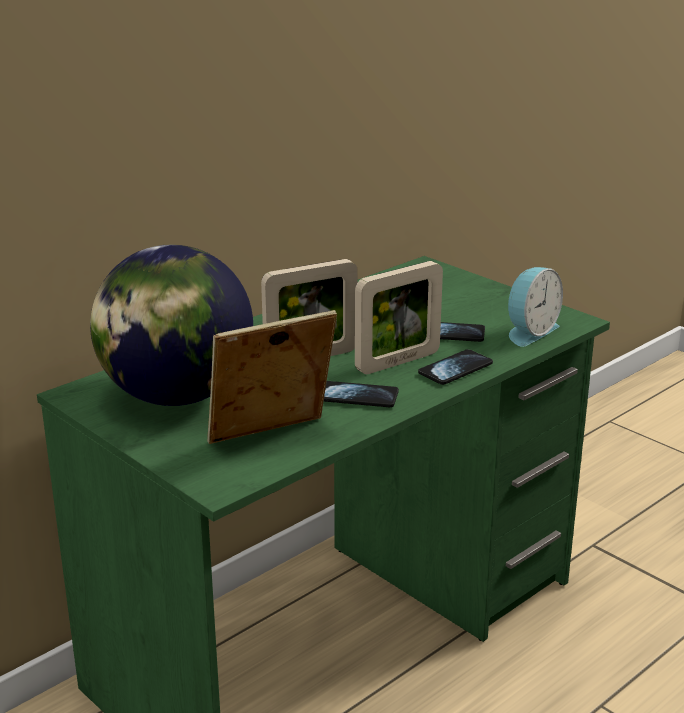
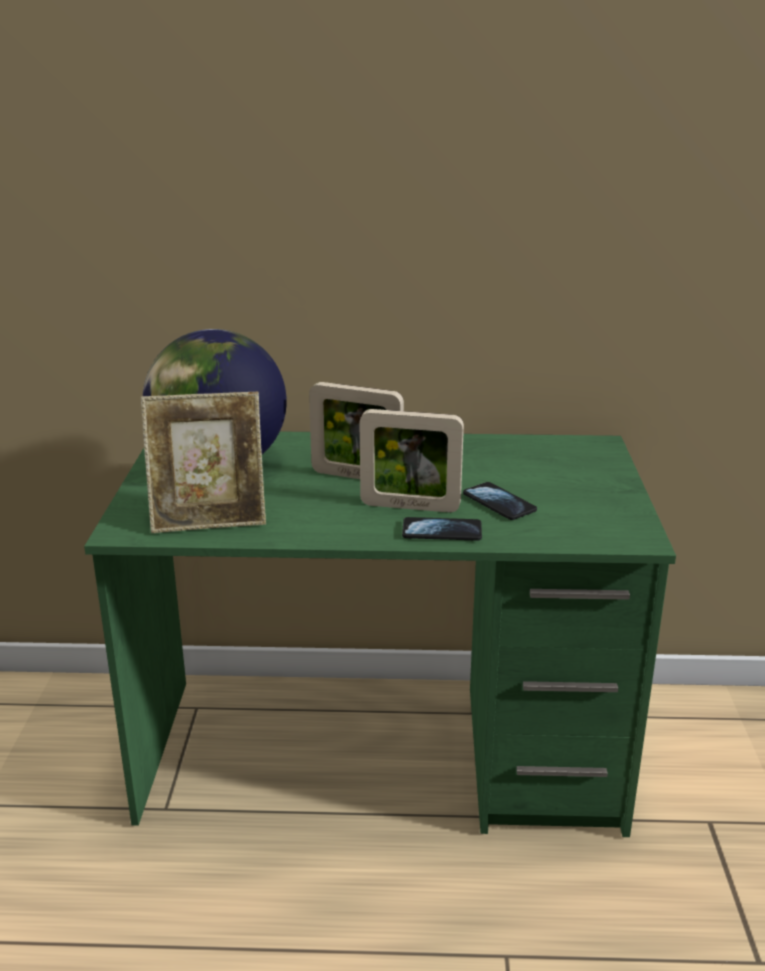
camera: 45 degrees right, 0 degrees up
(272, 440) = (209, 519): picture frame -> picture frame turned 150 degrees clockwise
(357, 396) = (326, 517): phone -> none
(529, 332) = (573, 530): alarm clock -> none

